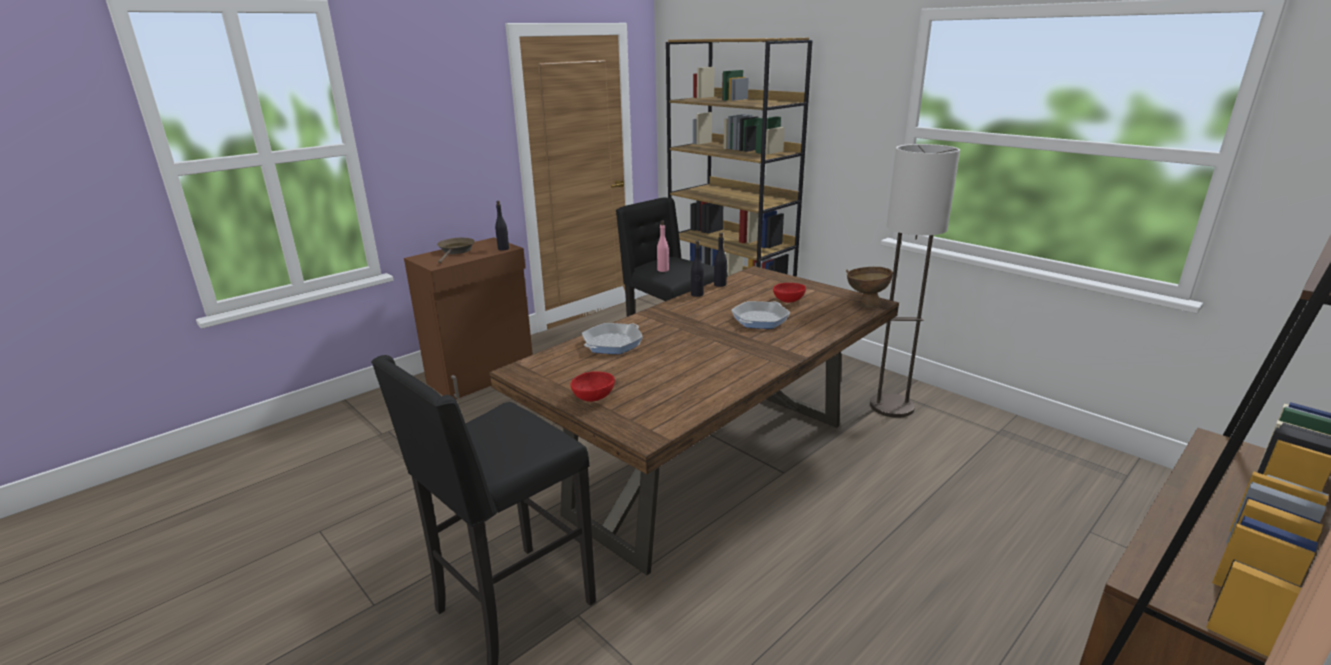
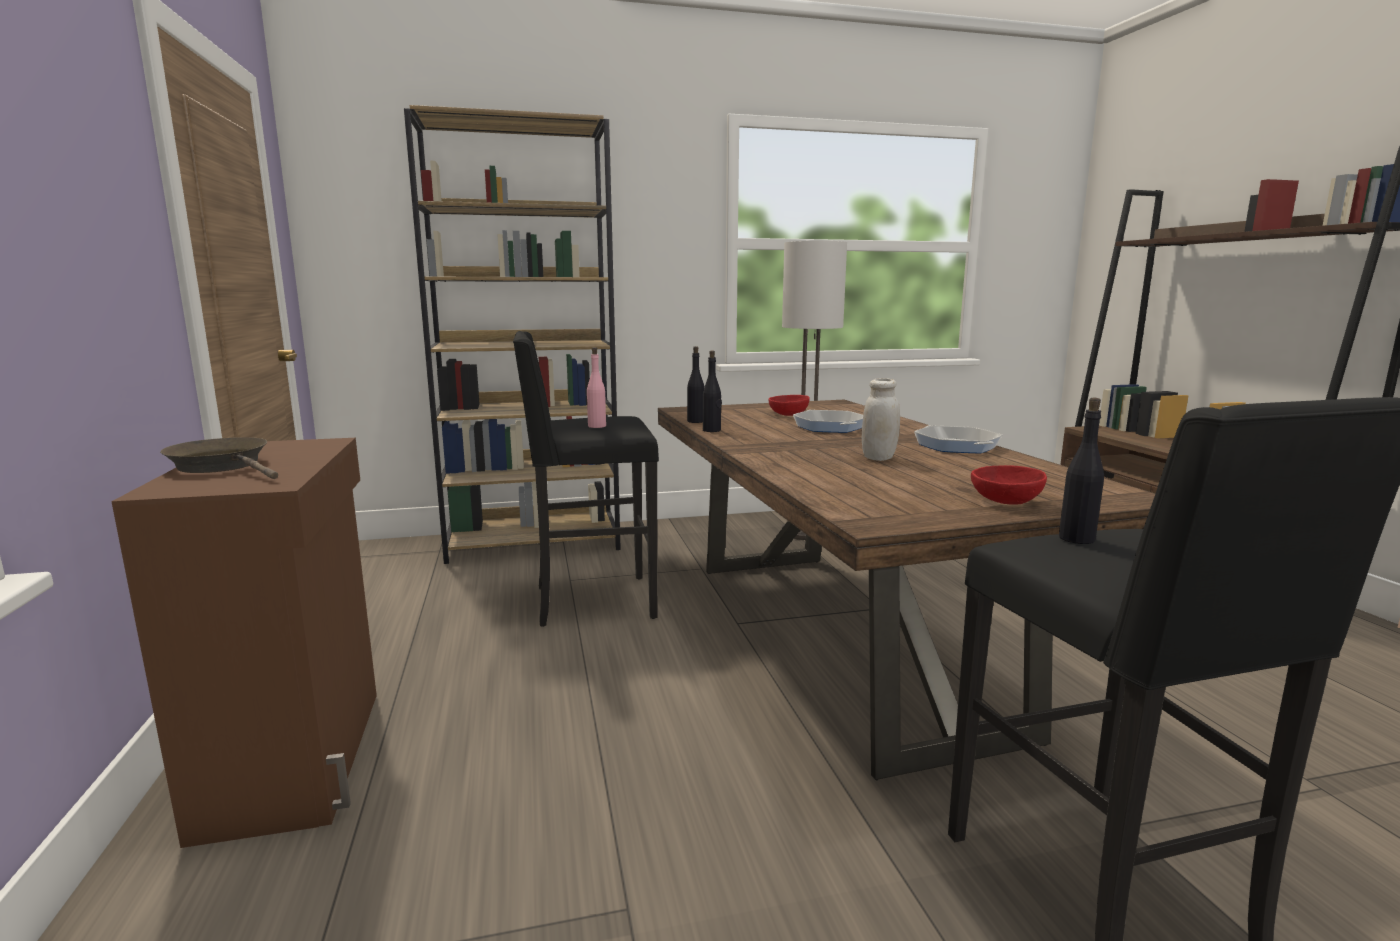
camera: 60 degrees left, 10 degrees down
(503, 249) = (322, 444): black bottle -> black bottle (1076, 538)
(612, 343) = (825, 473): frying pan -> frying pan (956, 446)
(673, 349) = (879, 458): none -> white jar
(865, 304) = (837, 404): brown bowl -> none

